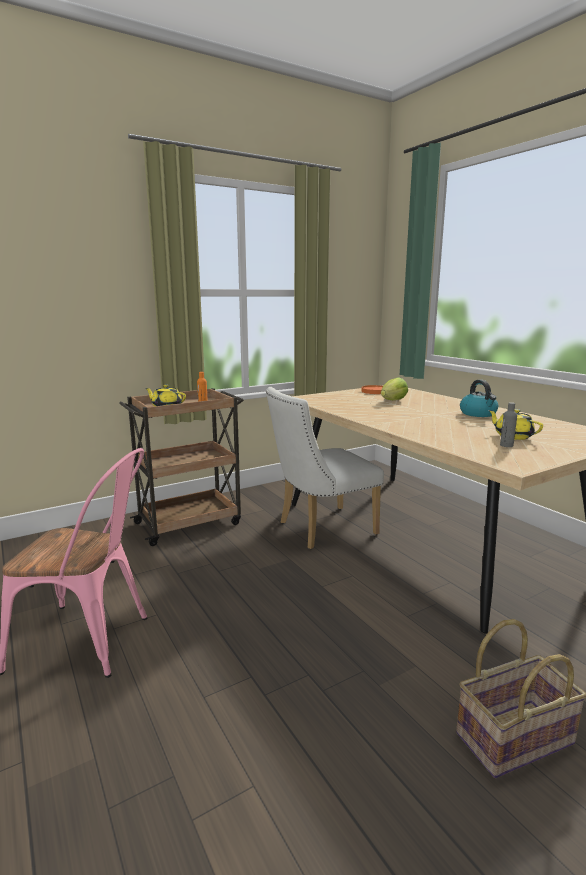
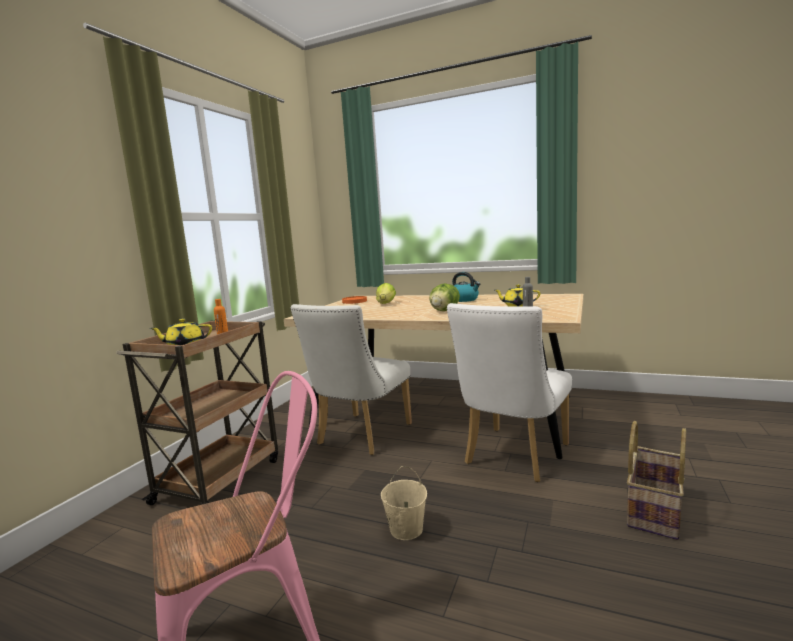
camera: 35 degrees left, 5 degrees down
(259, 621) = (406, 529): none -> beige bucket
(422, 423) = (444, 311): none -> lettuce
(433, 607) = (512, 457): none -> white chair

